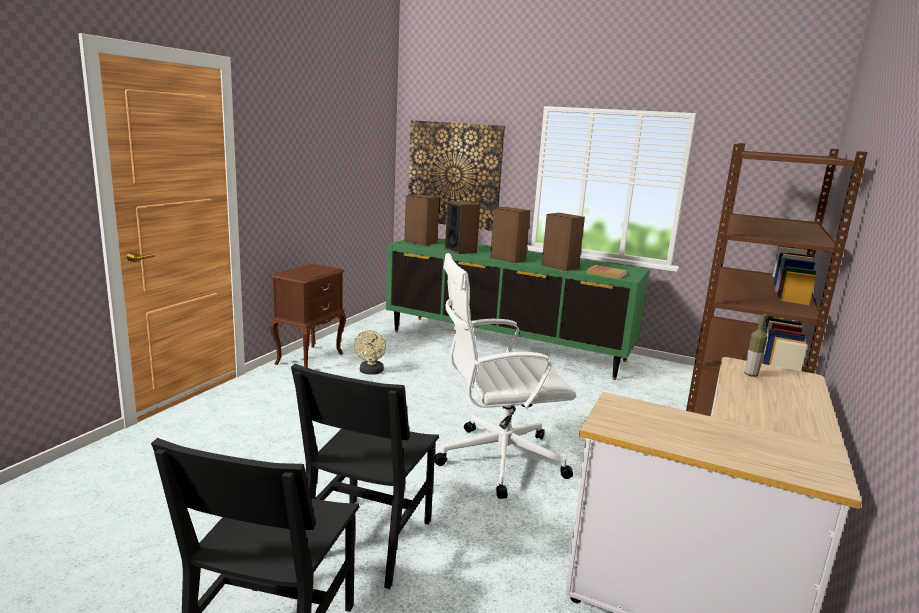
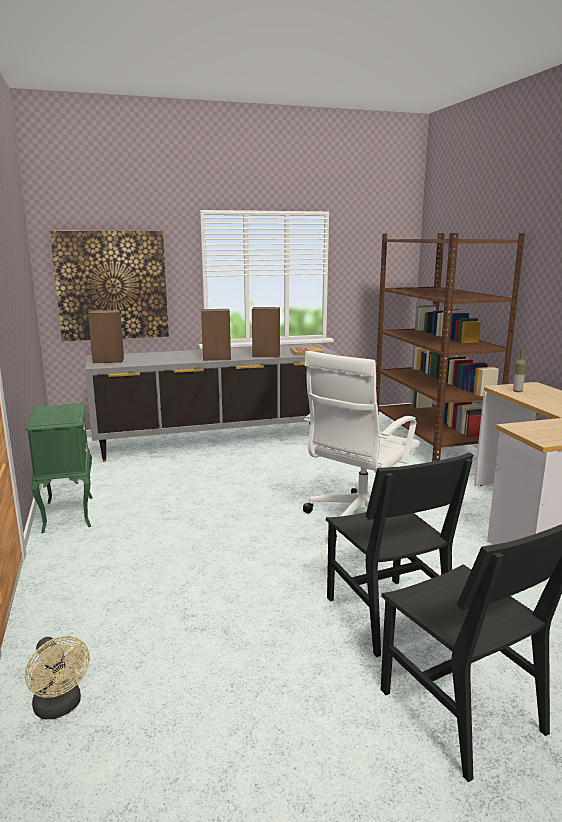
camera: 40 degrees left, 0 degrees up
(309, 359) = (68, 514): brown nightstand -> green nightstand
(371, 372) = (150, 502): beige fan -> beige fan (60, 707)
(460, 250) = (163, 360): speaker -> none
(506, 346) = (216, 441): green cabinet -> grey cabinet

